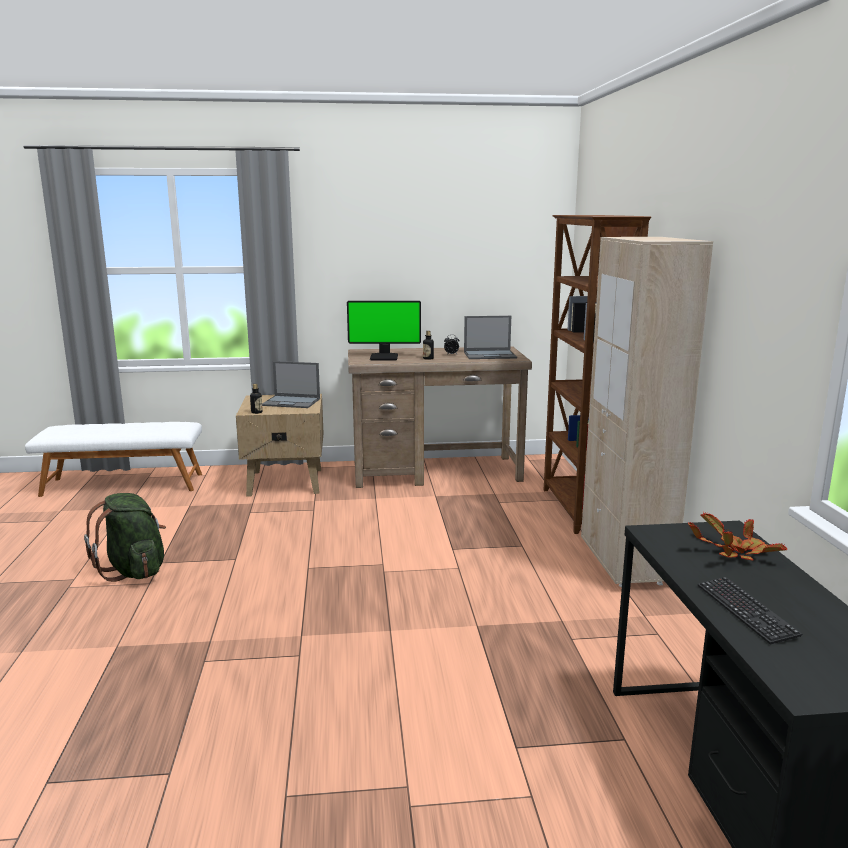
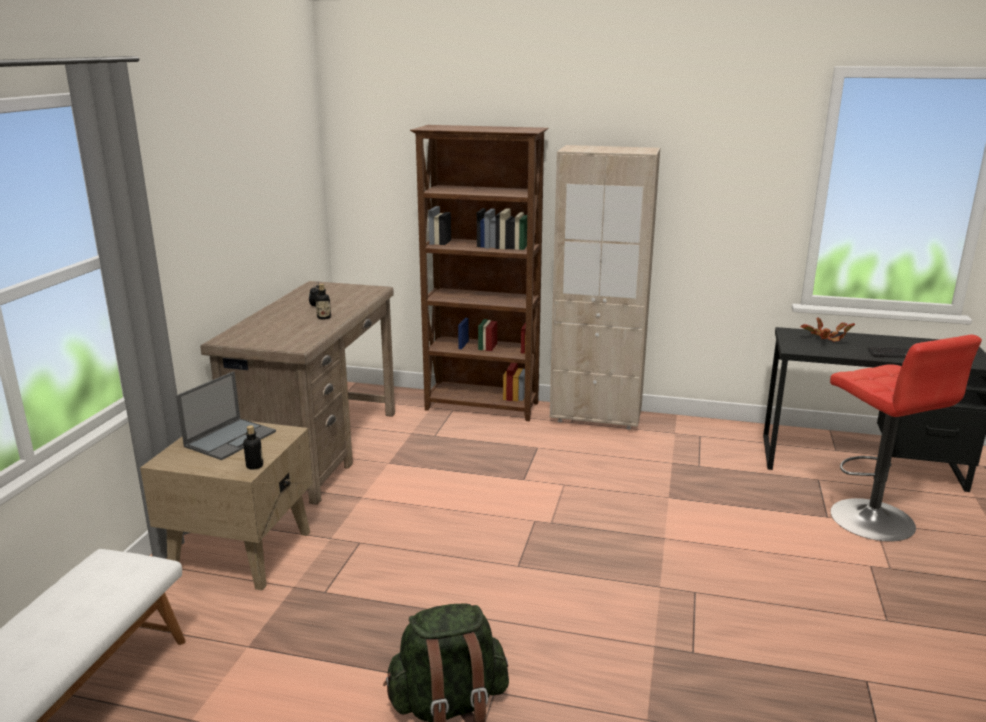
camera: 70 degrees left, 5 degrees up
(384, 357) = (286, 333): monitor -> none
(490, 355) = (344, 294): laptop -> none
(536, 793) = (872, 520): none -> red stool

